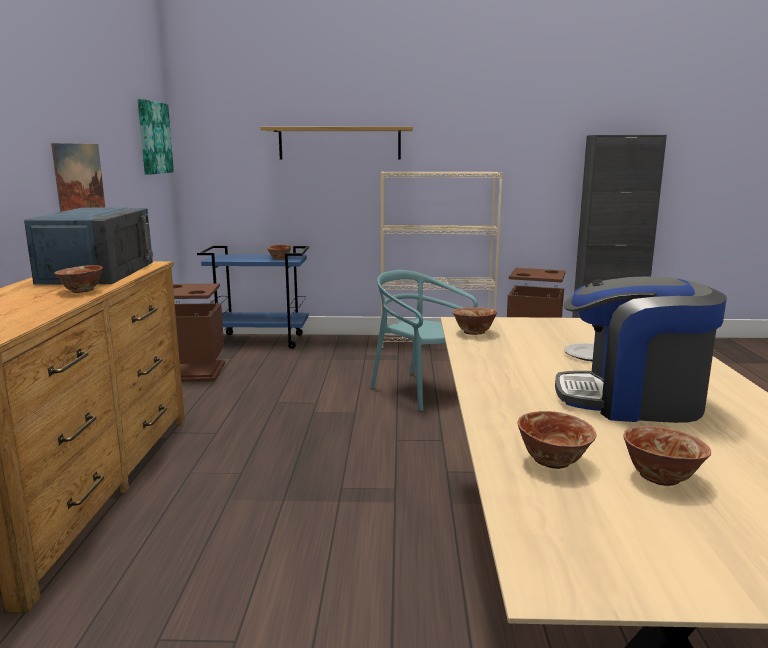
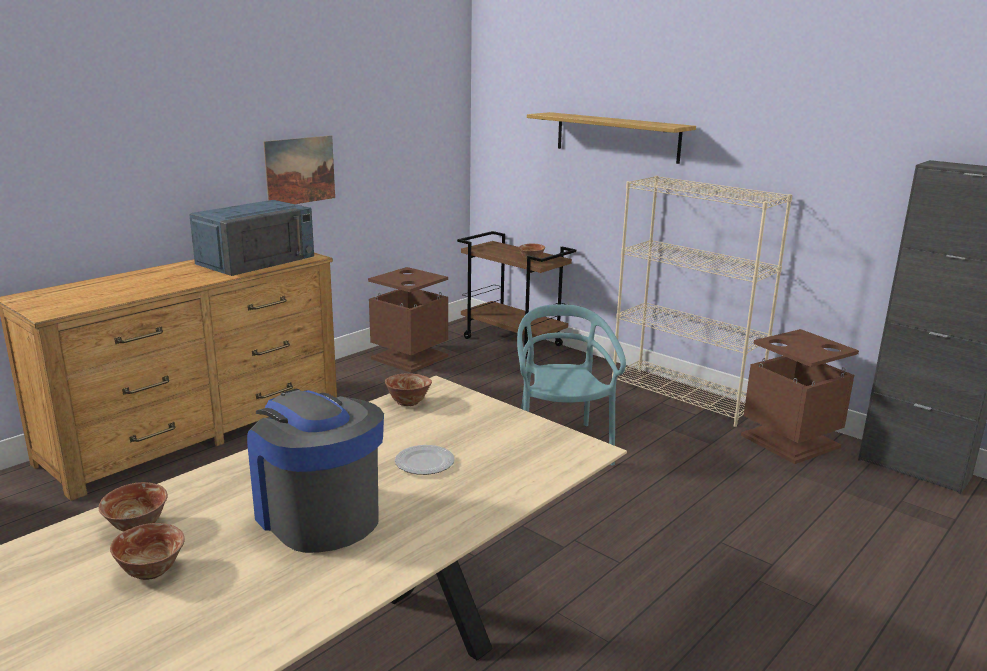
camera: 40 degrees right, 5 degrees up
(81, 291) = (198, 279): bowl -> none
(154, 138) = (434, 119): picture -> none
(260, 341) = (513, 342): blue cart -> brown cart

